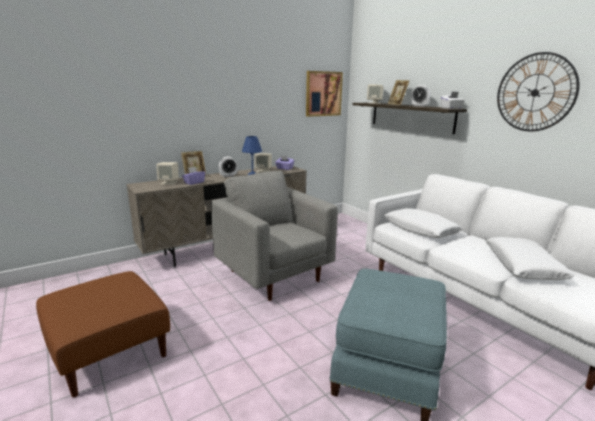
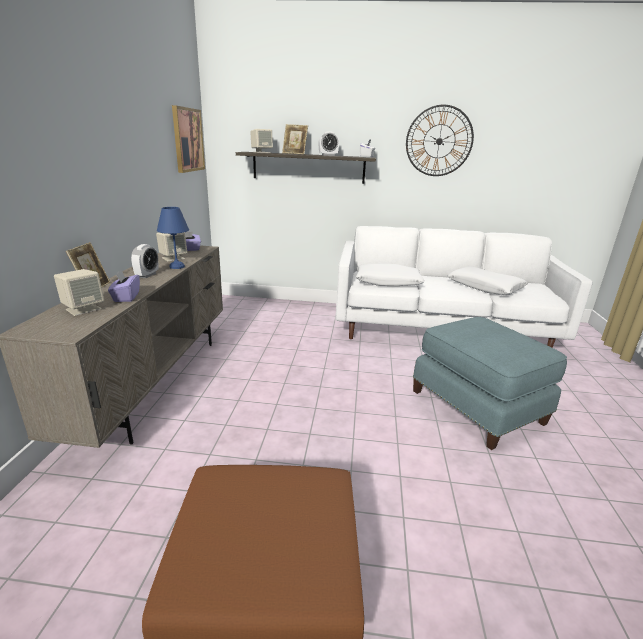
camera: 50 degrees left, 5 degrees up
(274, 275) = (273, 386): grey armchair -> none

